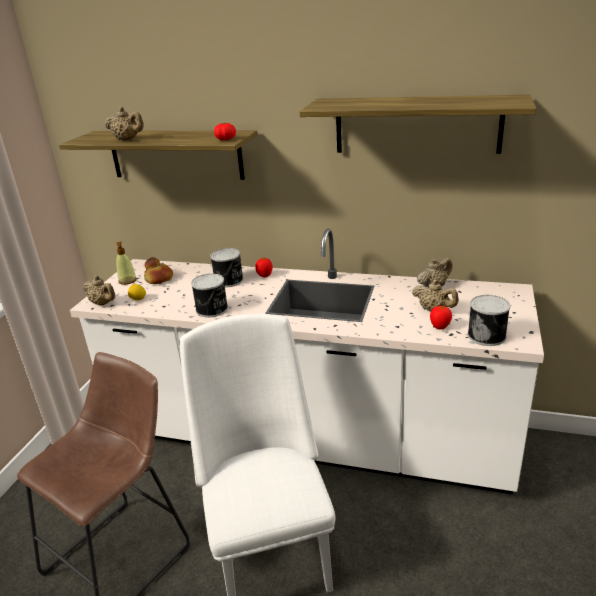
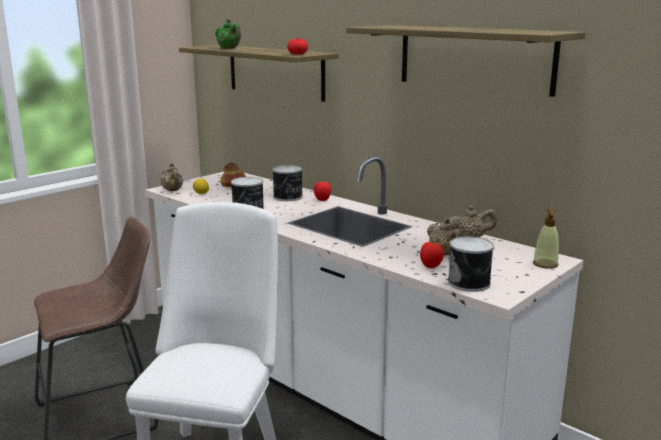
camera: 25 degrees right, 10 degrees down
(127, 139) = (229, 49): beige teapot -> green teapot
(127, 281) = (209, 181): soap dispenser -> soap dispenser (545, 264)

